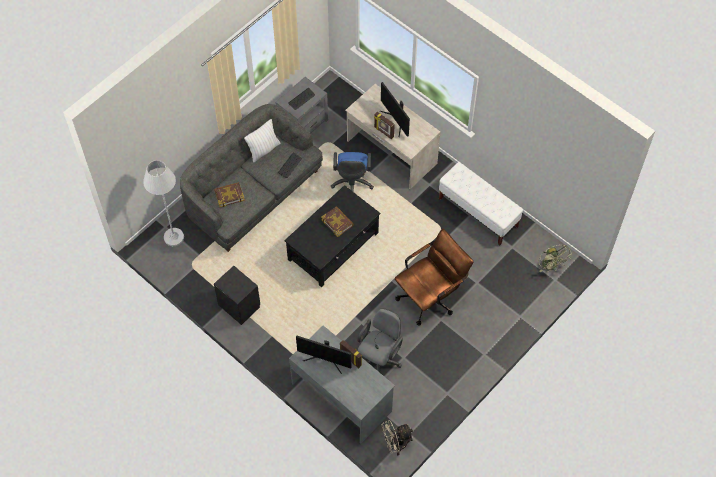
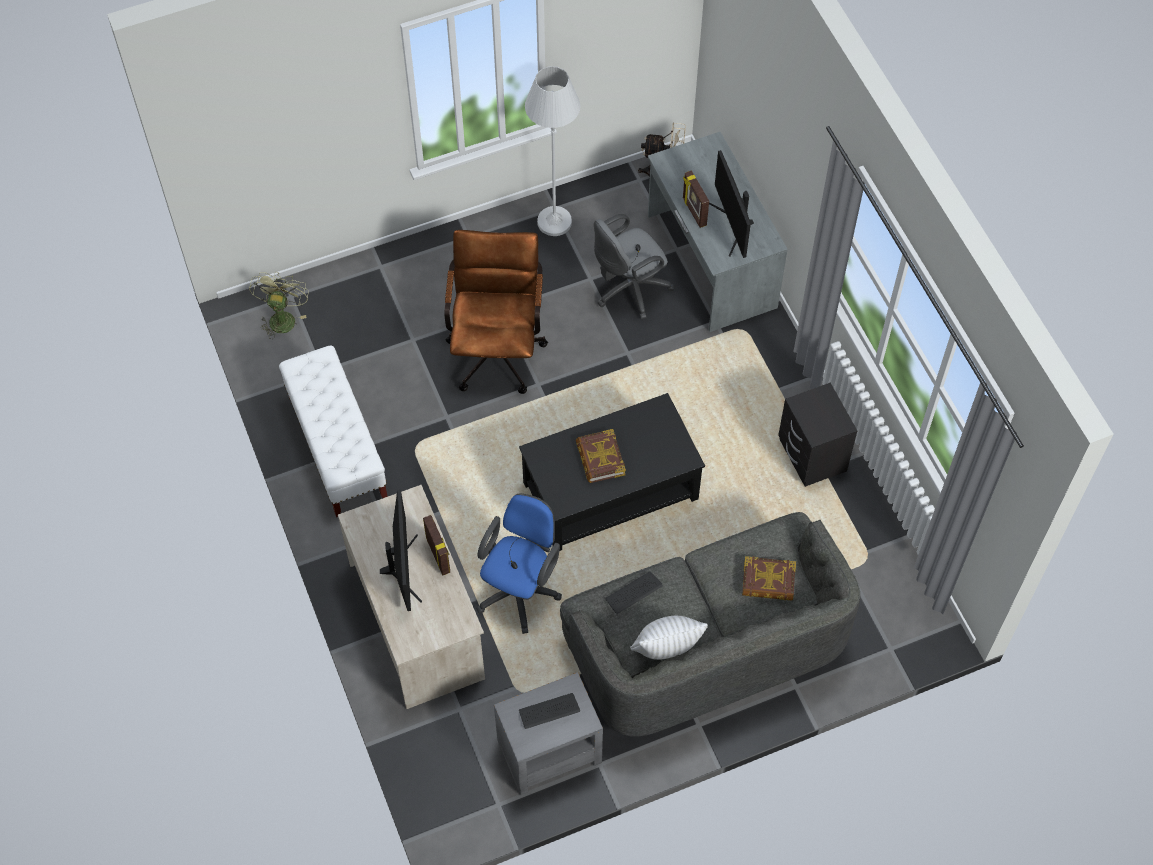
camera: 155 degrees left, 0 degrees up
(173, 237) = (881, 621): white floor lamp -> white floor lamp (554, 222)
(325, 359) = (733, 226): monitor -> monitor turned 150 degrees counterclockwise
(430, 296) = (497, 348): brown office chair -> brown office chair turned 105 degrees clockwise

